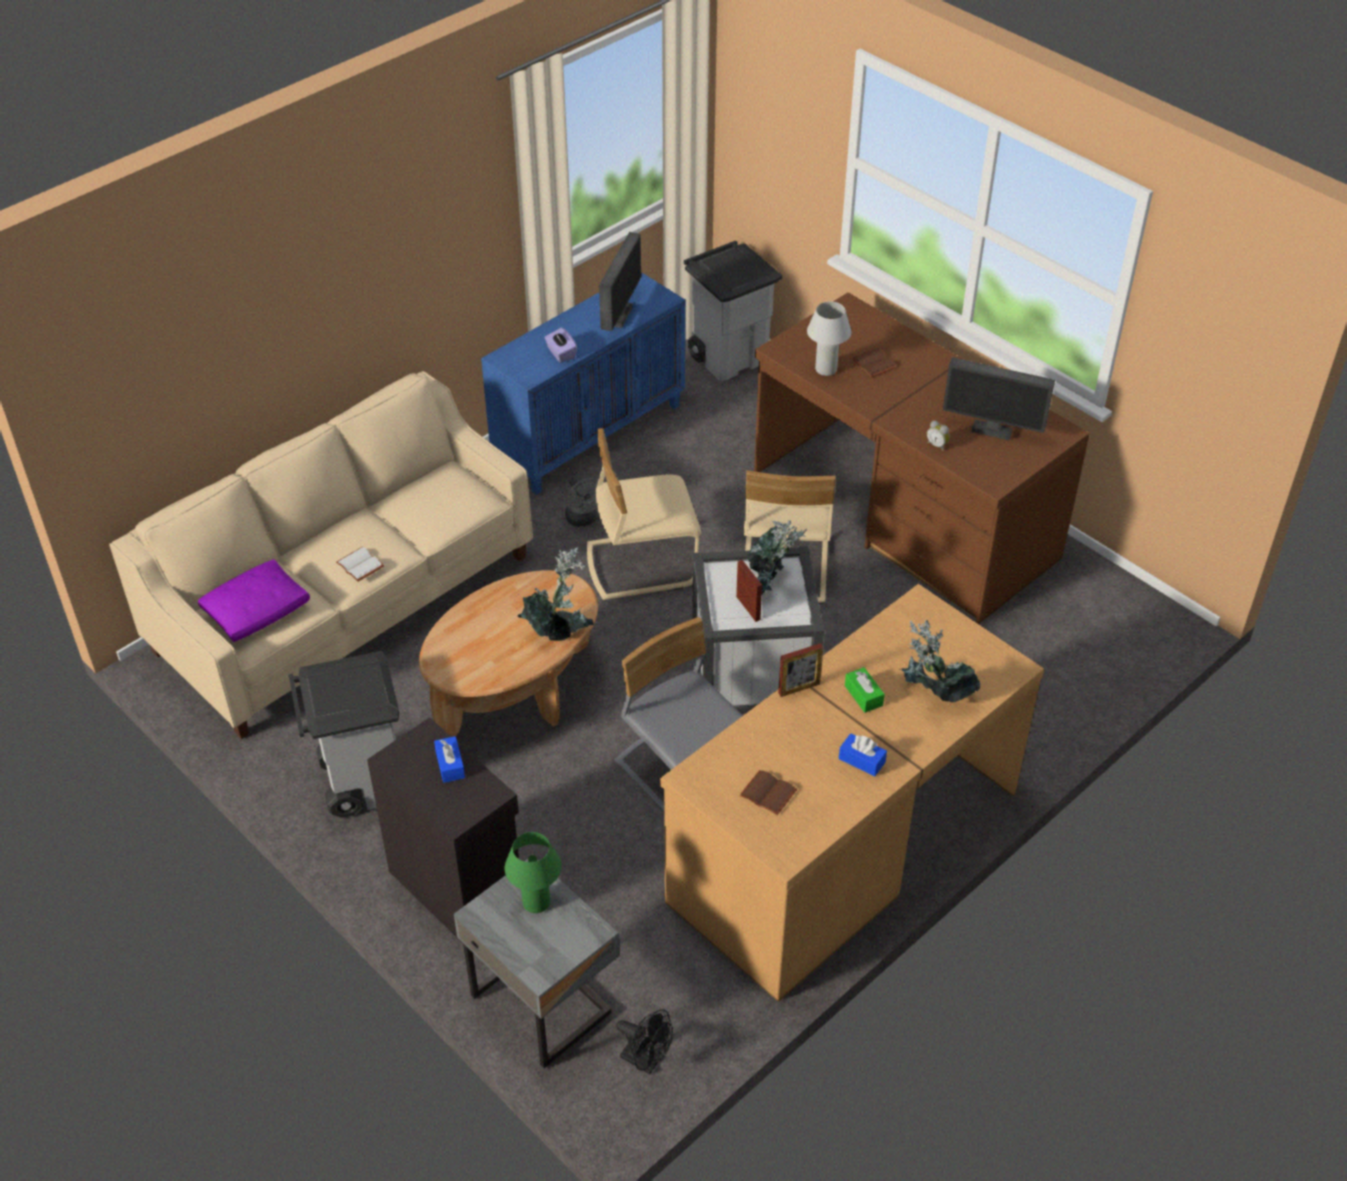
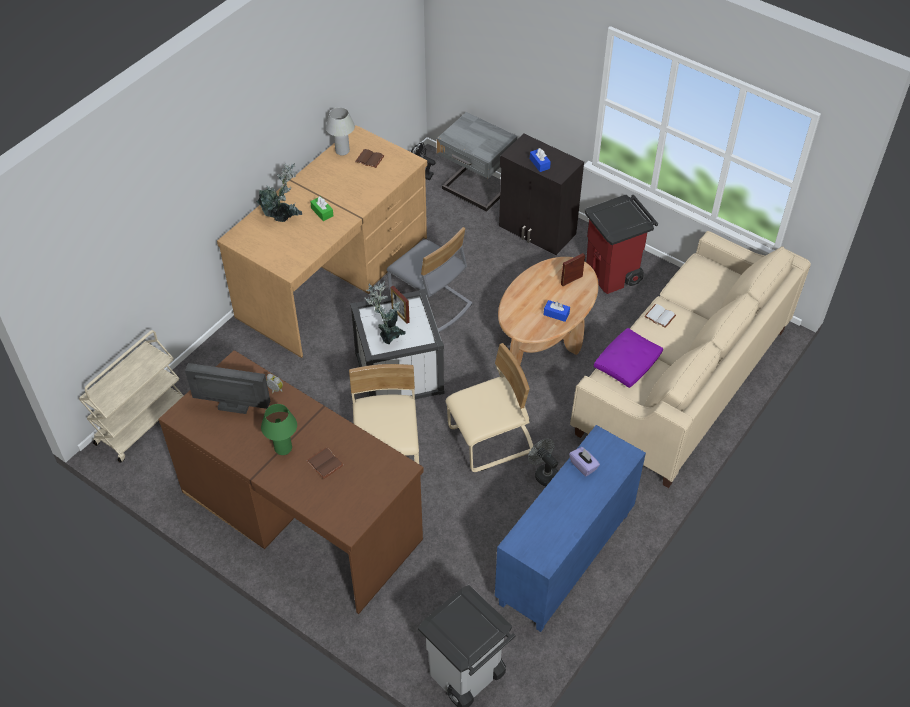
camera: 170 degrees right, 5 degrees up
(257, 610) = (707, 280): purple pillow -> purple pillow (627, 364)
(360, 782) = (613, 274): grey trash can -> red trash can
(536, 902) = (479, 144): green table lamp -> green table lamp (283, 448)
(559, 631) = (517, 299): potted plant -> none
(620, 316) = (548, 516): monitor -> none
(799, 688) = (359, 211): picture frame -> picture frame (571, 280)
(826, 369) = (363, 452): white table lamp -> white table lamp (342, 151)
(862, 760) = (321, 180): blue tissue box -> blue tissue box (556, 314)
(1136, 650) = (141, 422): none -> beige cart

